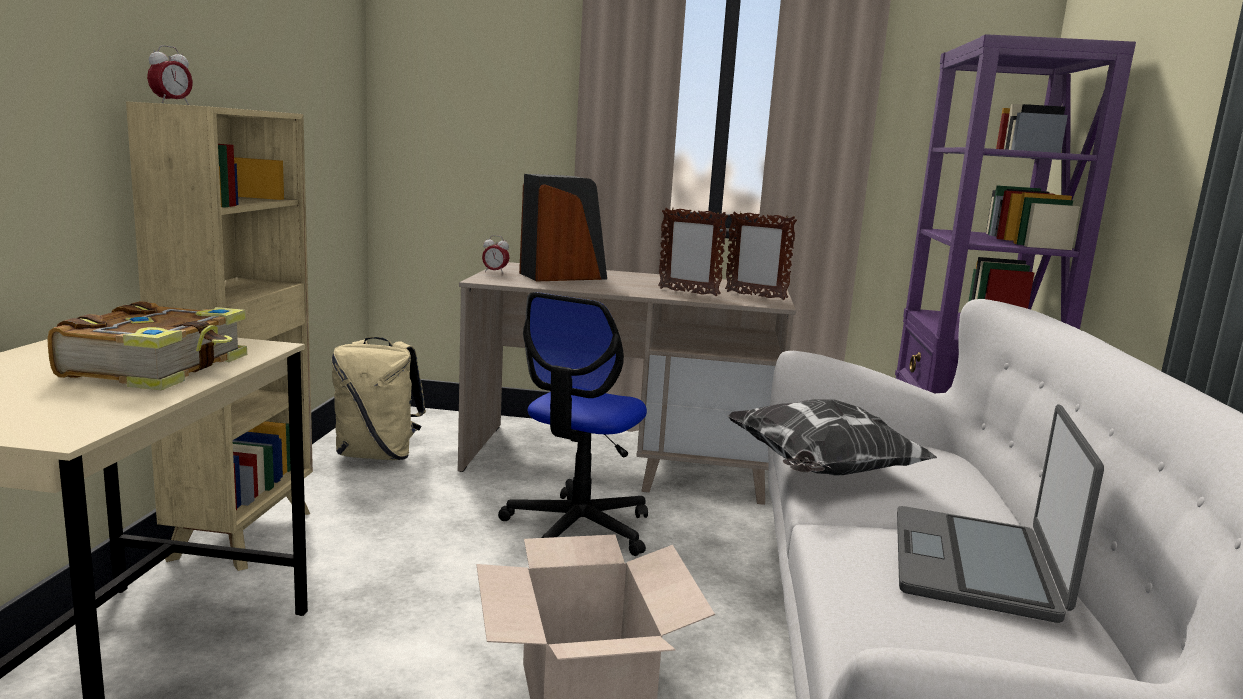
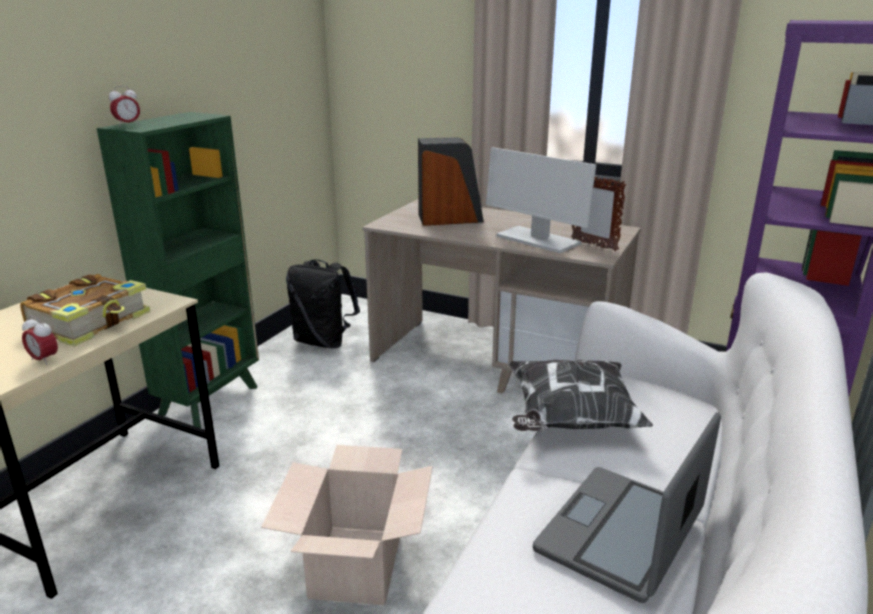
camera: 20 degrees right, 10 degrees up
(244, 533) = (211, 399): beige bookcase -> green bookcase
(378, 455) = (323, 342): beige backpack -> black backpack
(495, 272) = (400, 214): alarm clock -> alarm clock (44, 360)
(578, 528) = (430, 421): office chair -> none
(688, 292) = (537, 240): picture frame -> monitor

